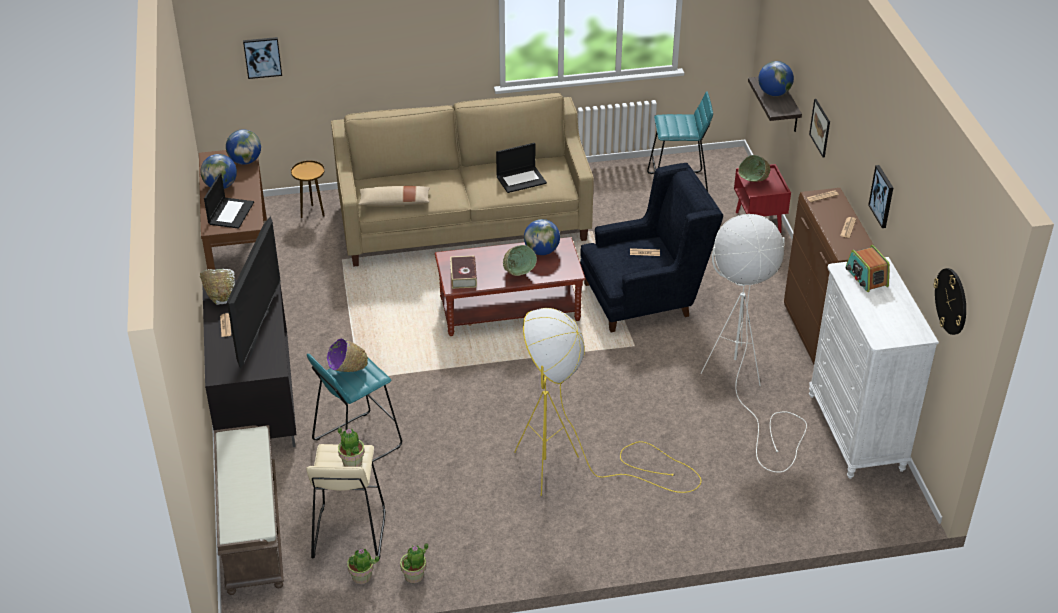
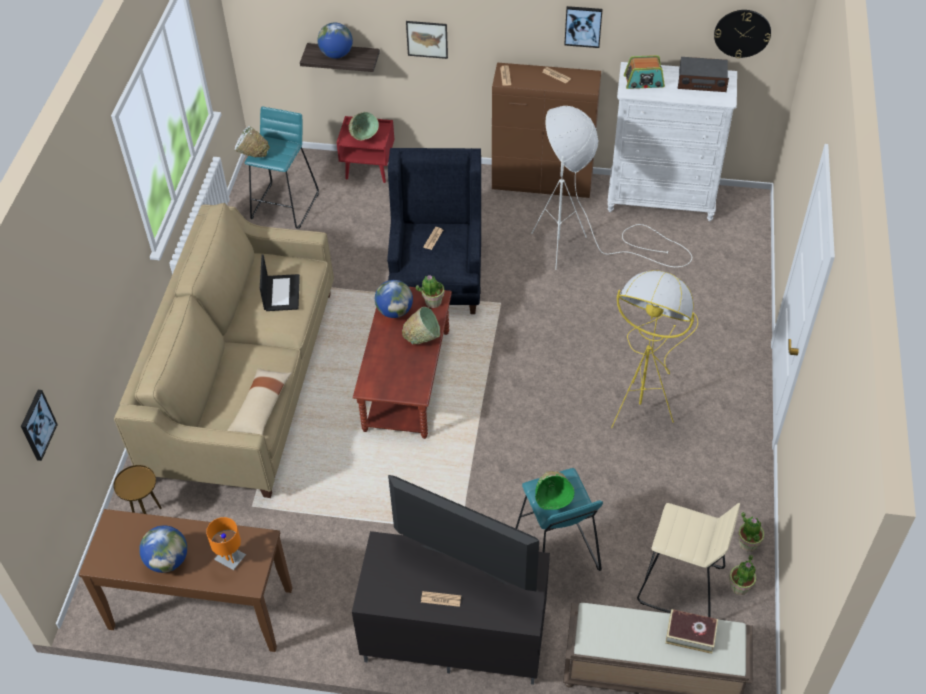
camera: 70 degrees left, 10 degrees up
(220, 297) = (386, 596): white bowl -> white bowl (252, 156)
(230, 213) = (230, 558): laptop -> orange table lamp
(245, 161) = (129, 526): globe -> none
(347, 372) = (552, 501): purple bowl -> green bowl
(352, 462) = (690, 523): potted plant -> potted plant (433, 301)
(463, 276) = (405, 382): book -> book (690, 634)
(899, 318) = (702, 81): none -> radio

